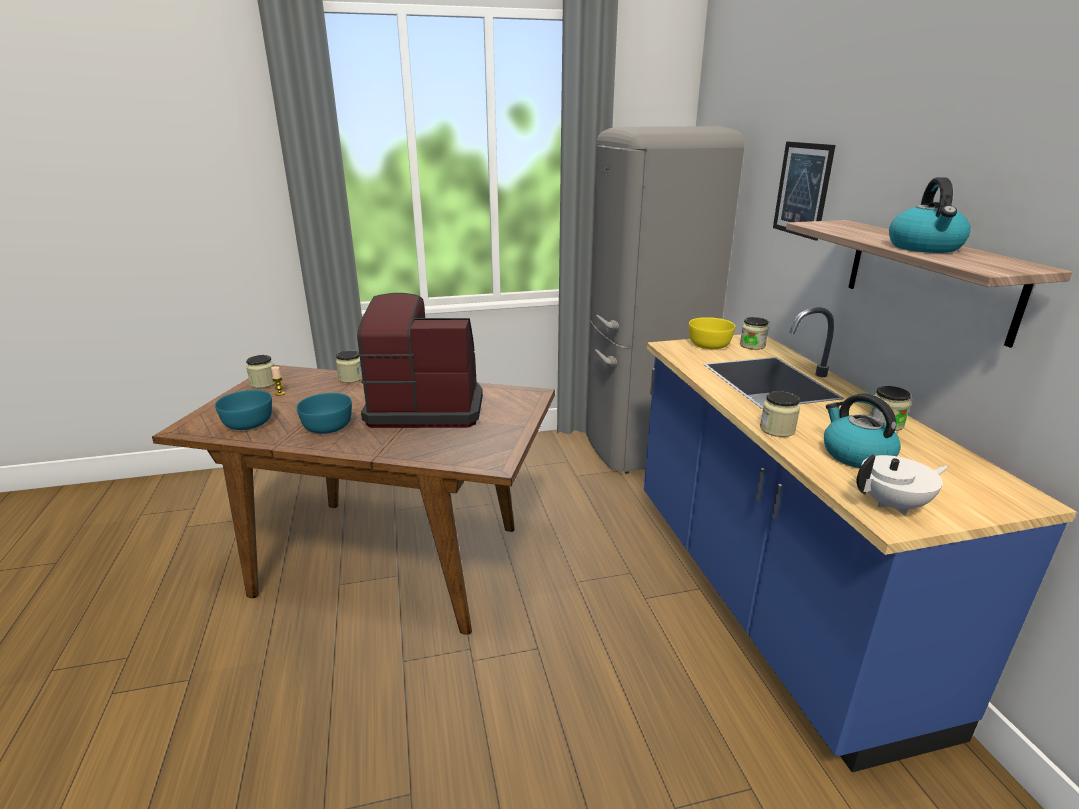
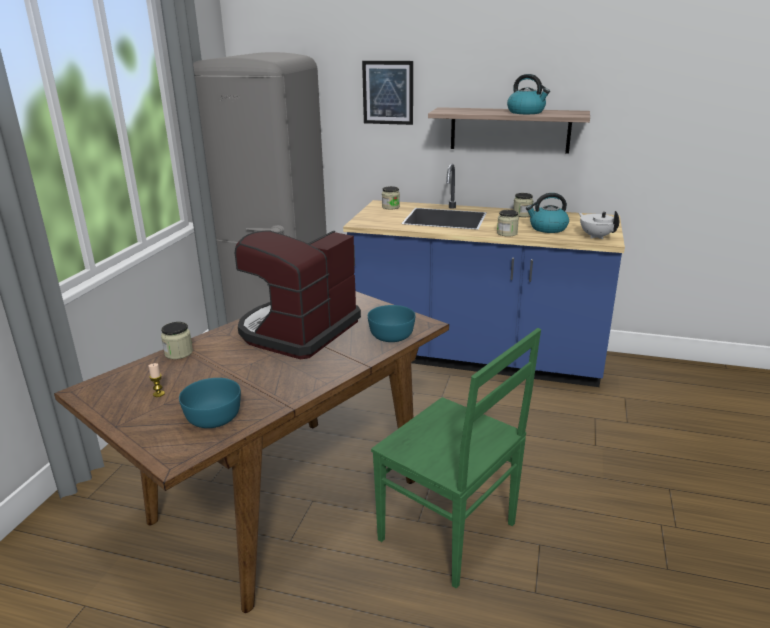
camera: 60 degrees left, 0 degrees up
(263, 383) = (111, 401): jar -> none
(328, 426) = (279, 377): turquoise bowl -> turquoise bowl (392, 335)
(394, 696) = (450, 534): none -> green chair
(709, 345) = (373, 214): yellow bowl -> none
(893, 505) = (596, 236): white teapot -> white teapot turned 45 degrees counterclockwise

